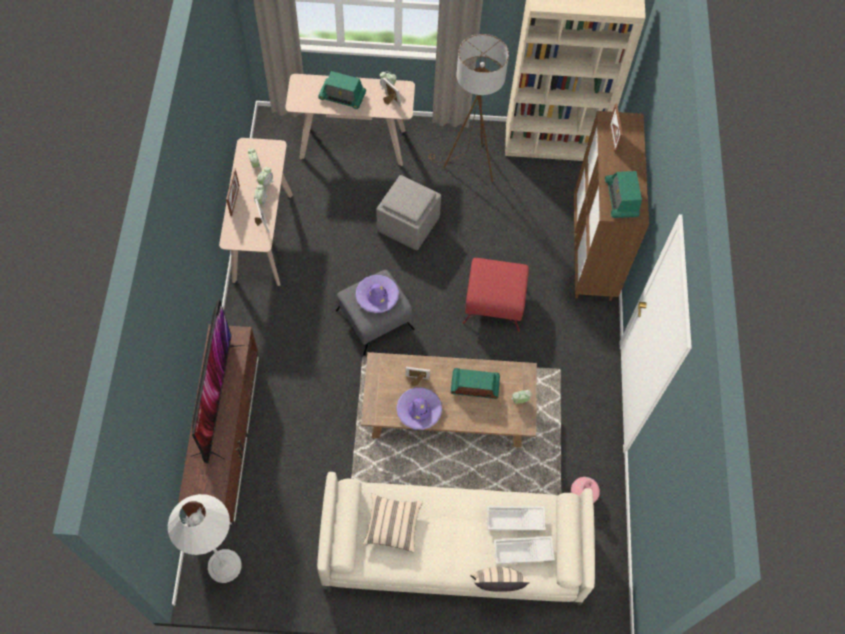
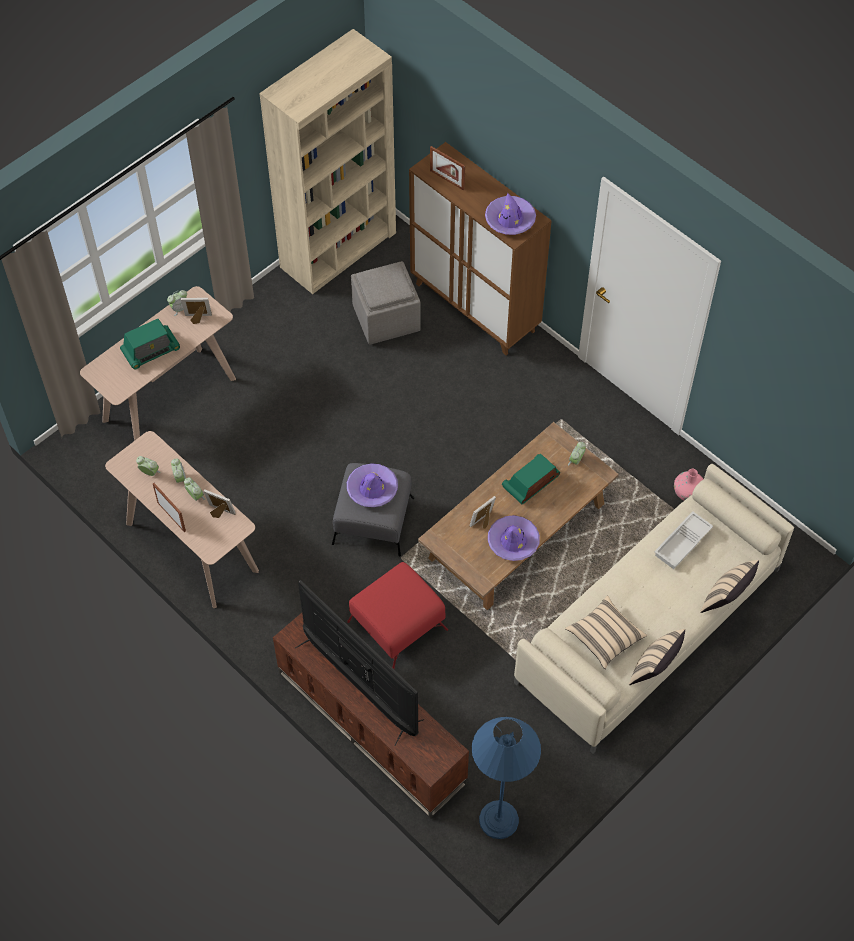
camera: 45 degrees left, 5 degrees down
(224, 566) = (498, 820): white floor lamp -> blue floor lamp
(396, 578) = (654, 669): none -> beige pillow
(409, 224) = (304, 421): grey ottoman -> grey ottoman (386, 318)
(468, 165) = (291, 328): brown floor lamp -> none
(494, 302) = (450, 417): red ottoman -> red ottoman (398, 625)
(522, 552) = (715, 559): white tray -> none
(621, 199) = (510, 219): radio -> purple hat

